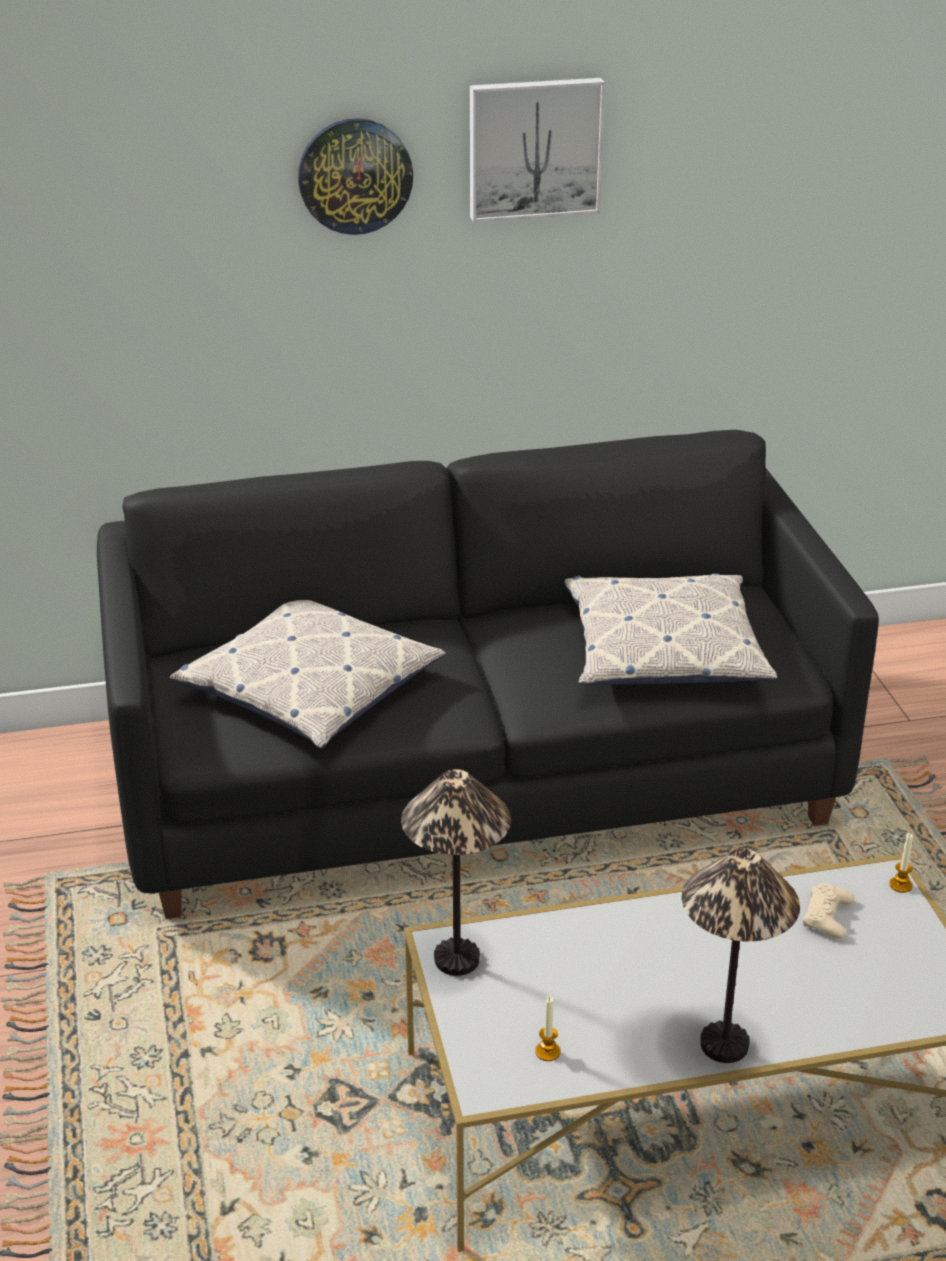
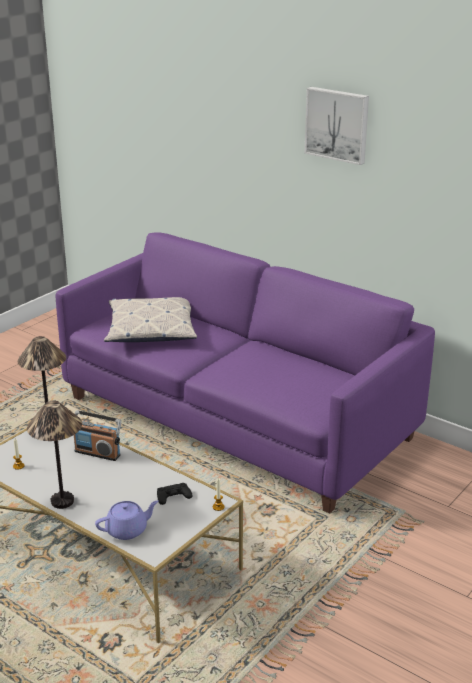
camera: 50 degrees right, 5 degrees down
(355, 176) = (263, 118): wall clock -> none
(474, 776) = (237, 418): black sofa -> purple sofa
(606, 938) = (97, 453): none -> radio
(663, 649) = (285, 381): pillow -> none
(827, 916) = (173, 496): beige game controller -> black game controller
(881, 1007) = (127, 530): none -> purple teapot

